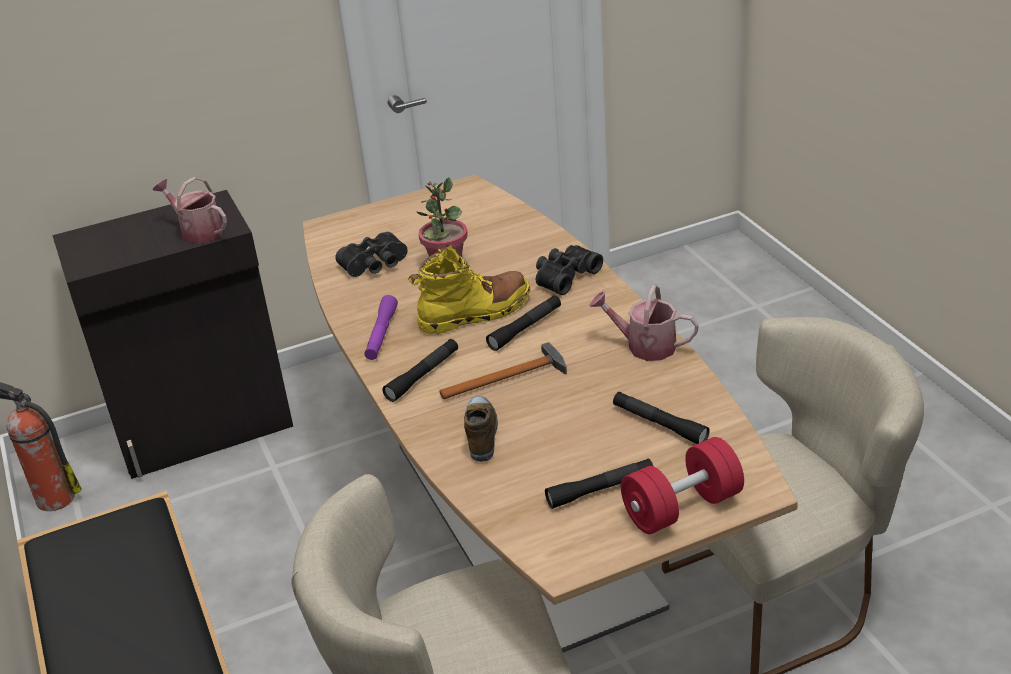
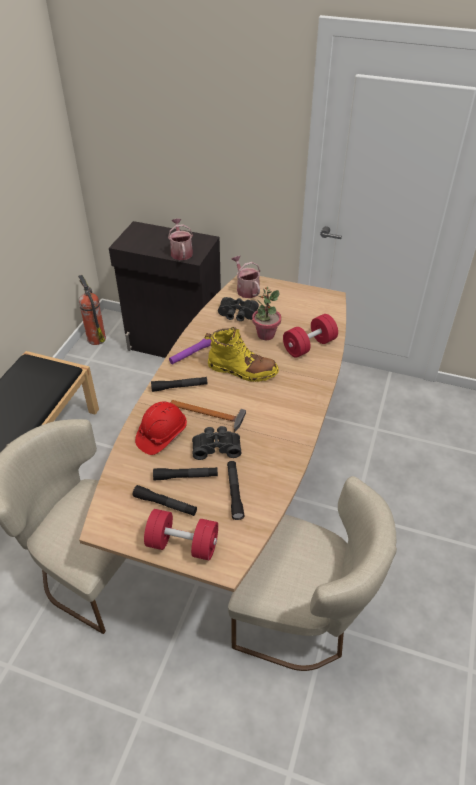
camera: 40 degrees right, 10 degrees up
(482, 433) = (161, 435): shoe -> red hard hat
(518, 245) = (309, 346): none -> red dumbbell
(525, 328) = (251, 394): black flashlight -> black flashlight (186, 476)
(564, 276) = (306, 378): black binoculars -> black binoculars (216, 447)
(644, 346) = (287, 444): watering can -> watering can (246, 289)

